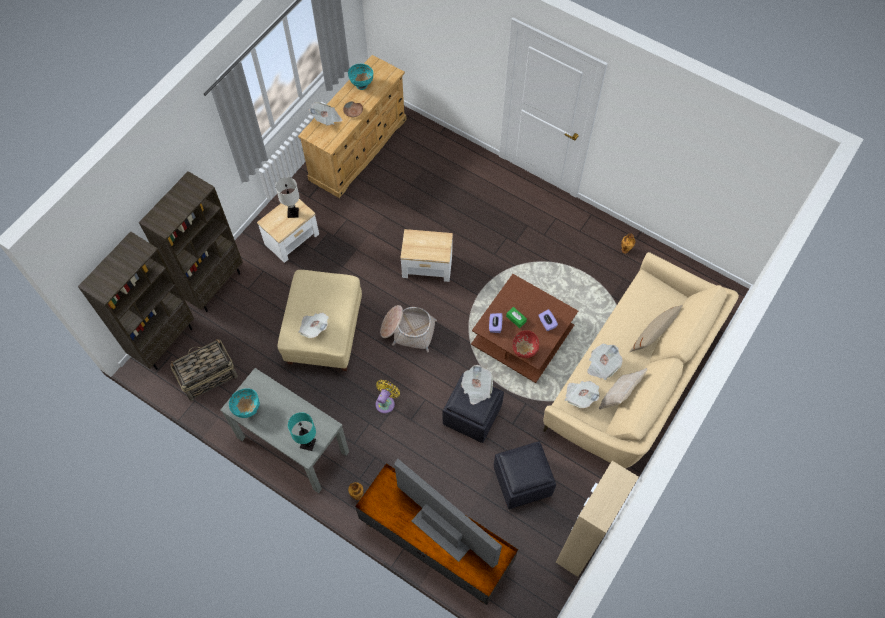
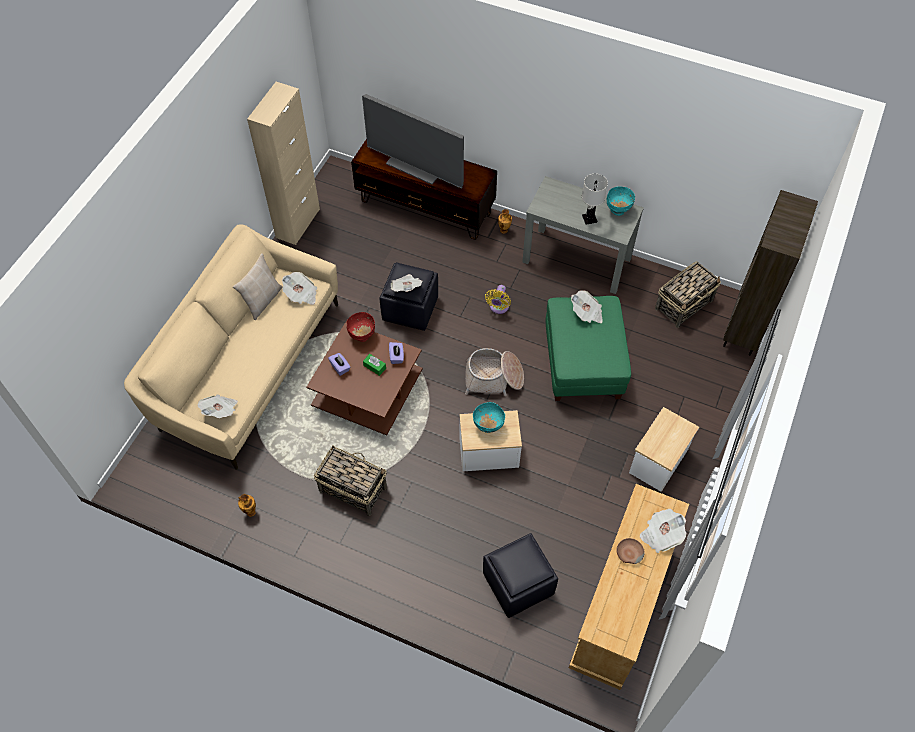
camera: 170 degrees right, 5 degrees down
(213, 285) = (723, 394): brown bookcase -> none
(293, 213) = (661, 444): white table lamp -> white table lamp (589, 219)
(307, 444) = (552, 193): turquoise table lamp -> none
(324, 332) = (582, 363): beige ottoman -> green ottoman
(362, 85) = (632, 601): turquoise bowl -> turquoise bowl (488, 426)
(522, 480) = (354, 262): black ottoman -> black ottoman (518, 584)
(543, 256) = (352, 489): none -> basket
(602, 365) = (279, 325): newspaper -> newspaper (220, 411)
(653, 334) = (223, 365): beige pillow -> none

